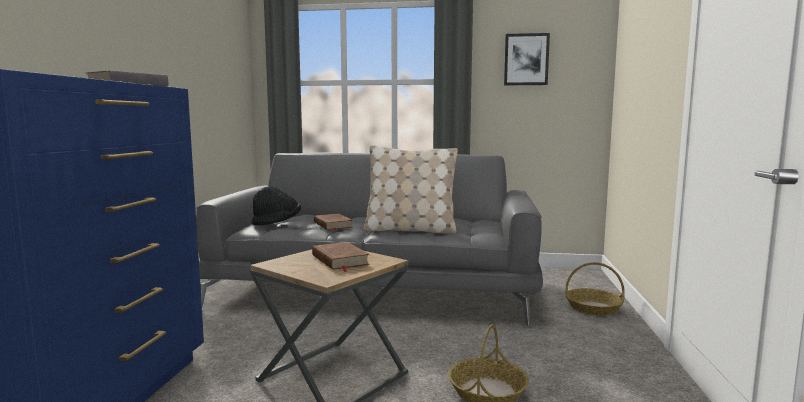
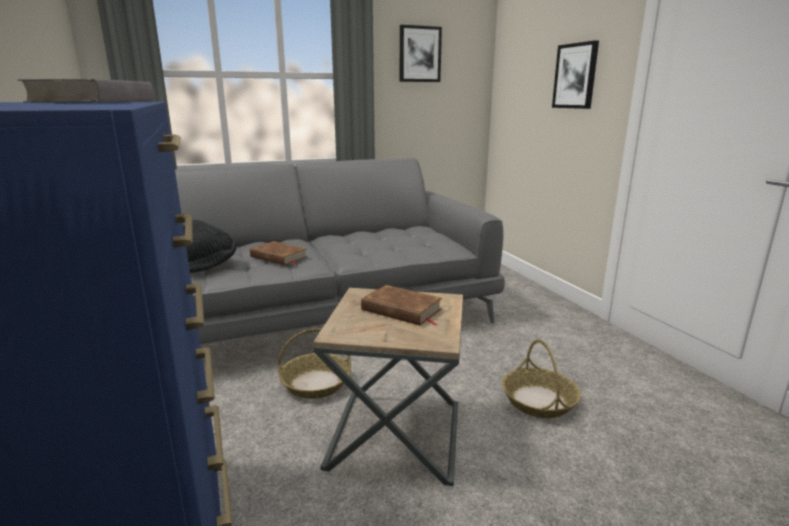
camera: 30 degrees left, 10 degrees up
(410, 230) = (368, 250): beige pillow -> none
(593, 308) = (518, 293): basket -> basket (316, 383)
(655, 70) = (575, 76): none -> picture

